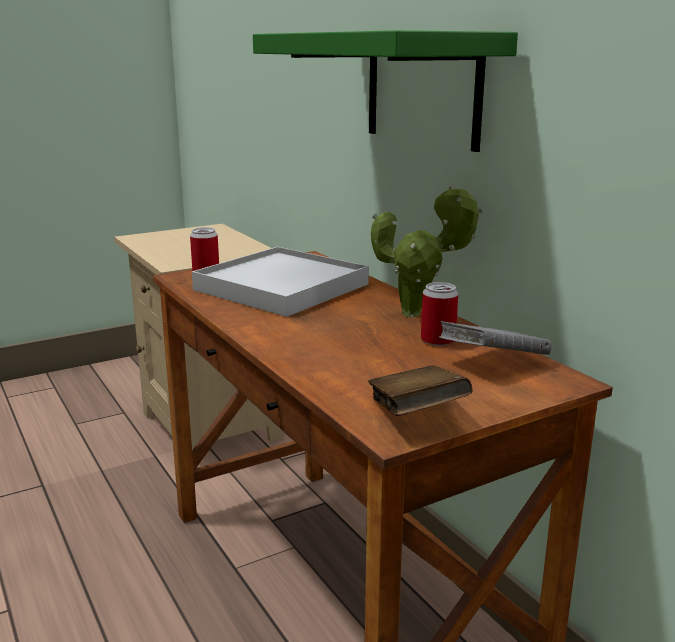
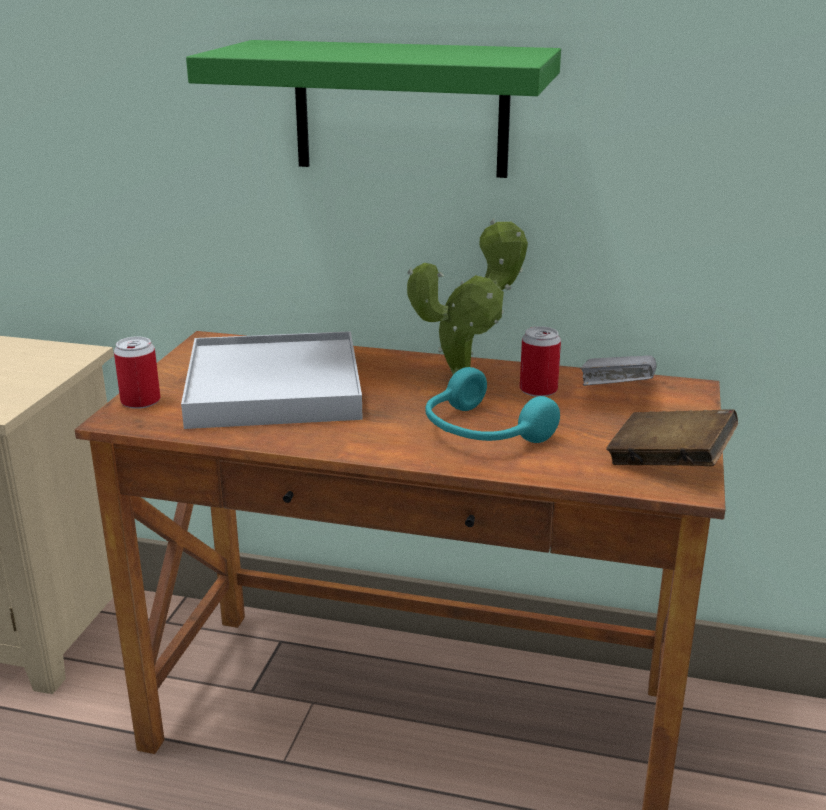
camera: 45 degrees left, 5 degrees up
(336, 348) = (481, 432): none -> turquoise headphones

